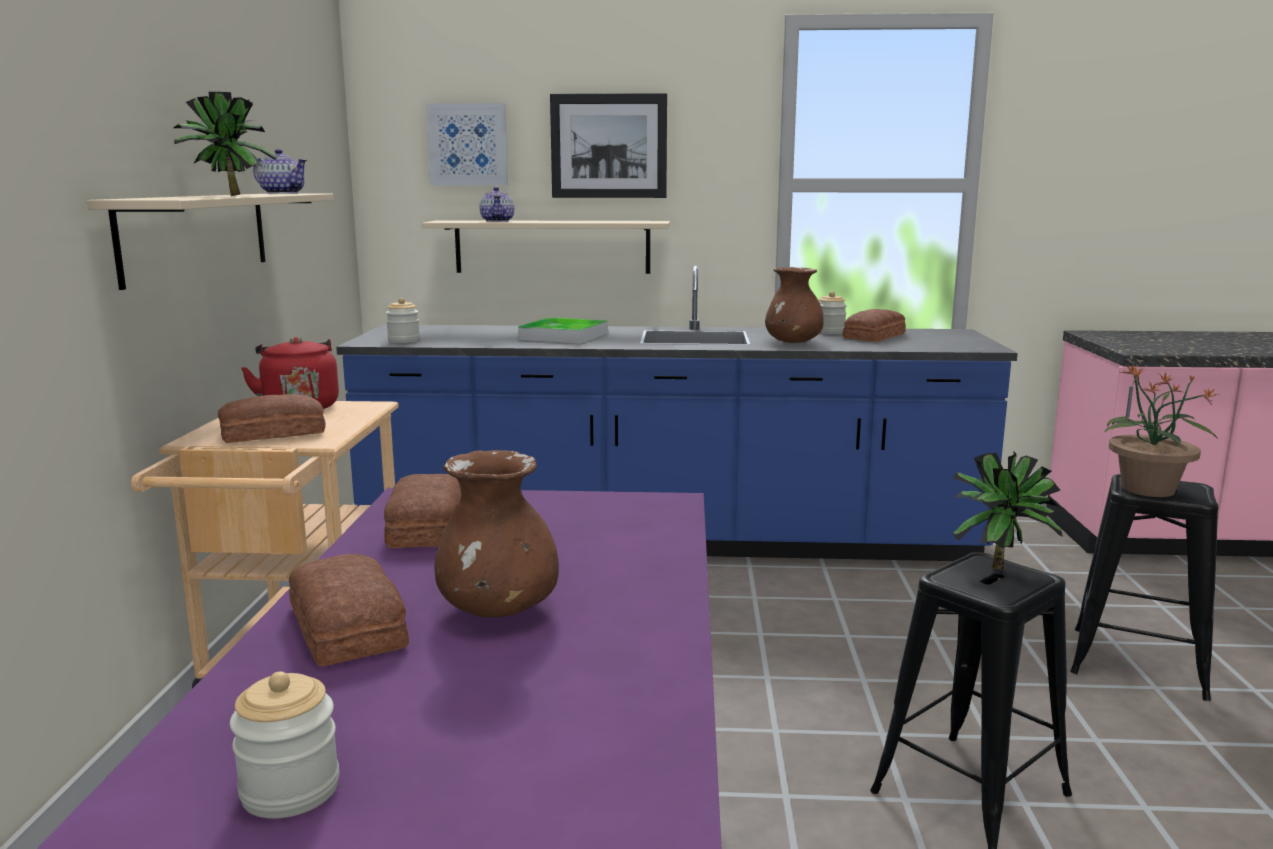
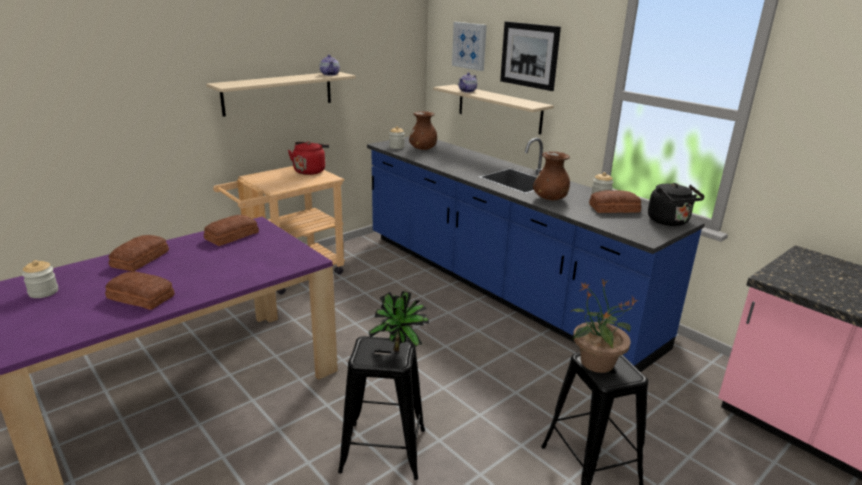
camera: 45 degrees right, 10 degrees up
(227, 195) = (277, 80): potted plant -> none
(272, 432) = (272, 180): bread -> bread (141, 296)
(498, 610) = (173, 272): brown vase -> brown vase (423, 149)
(564, 336) = (462, 162): tray -> none
(951, 334) = (670, 222): none -> black kettle

